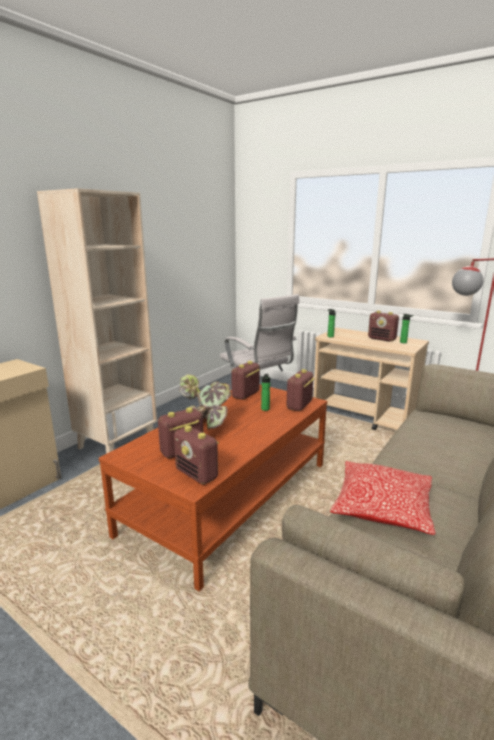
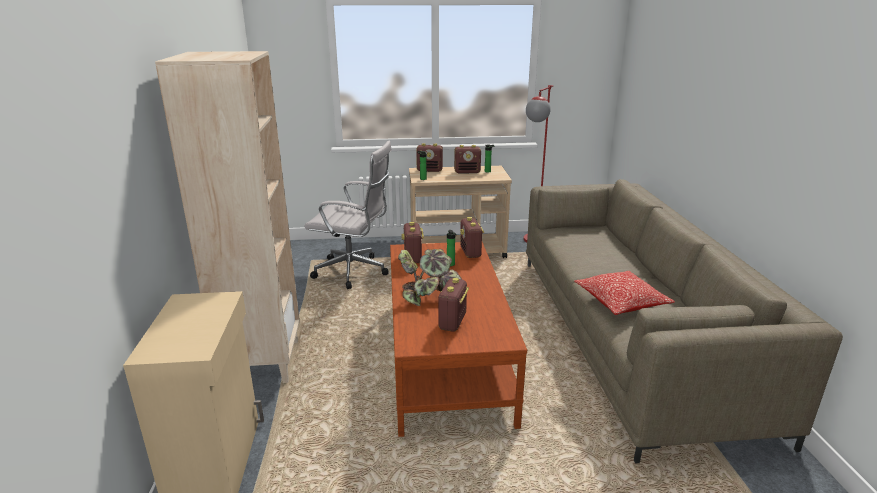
camera: 40 degrees left, 5 degrees up
(197, 474) = (495, 332): radio -> radio (430, 170)

